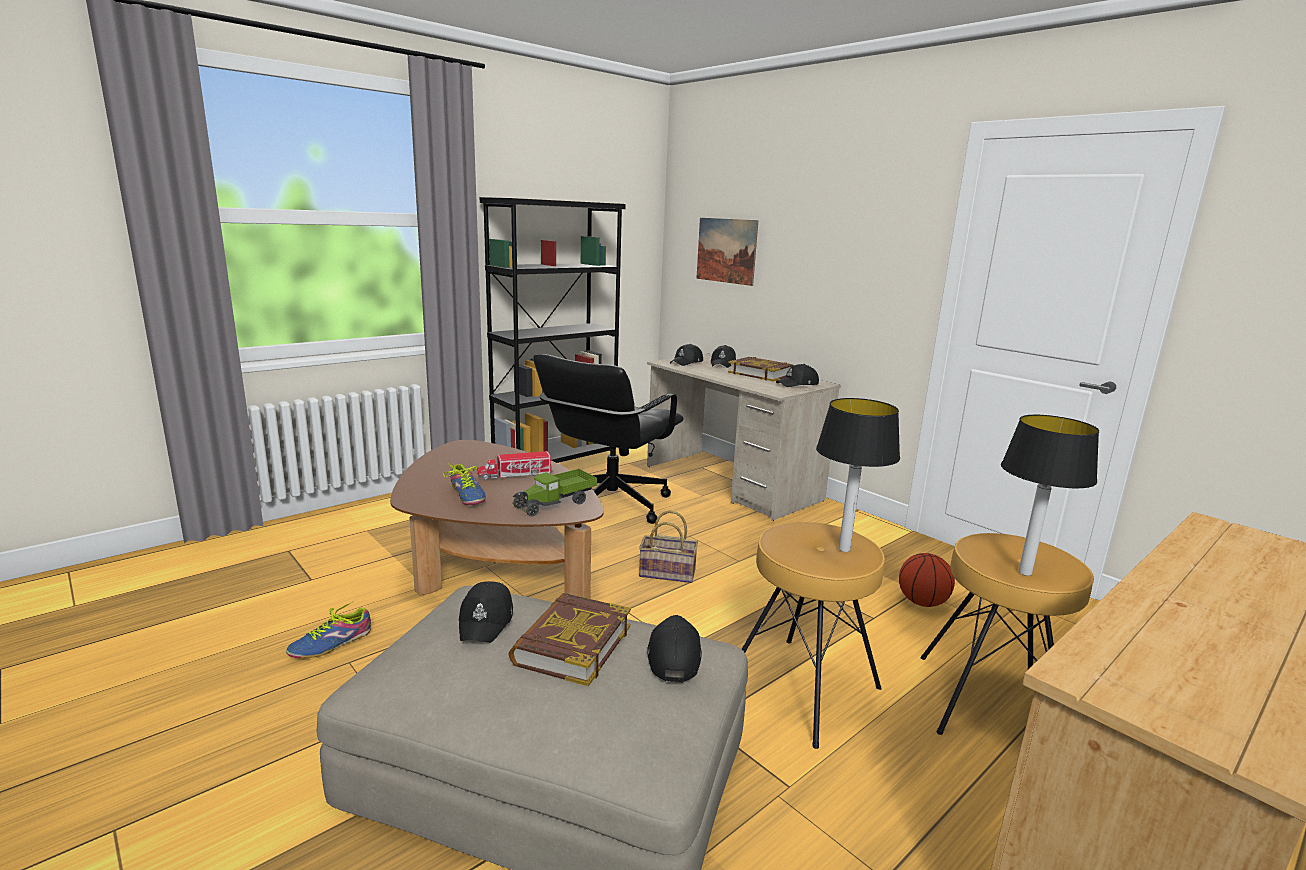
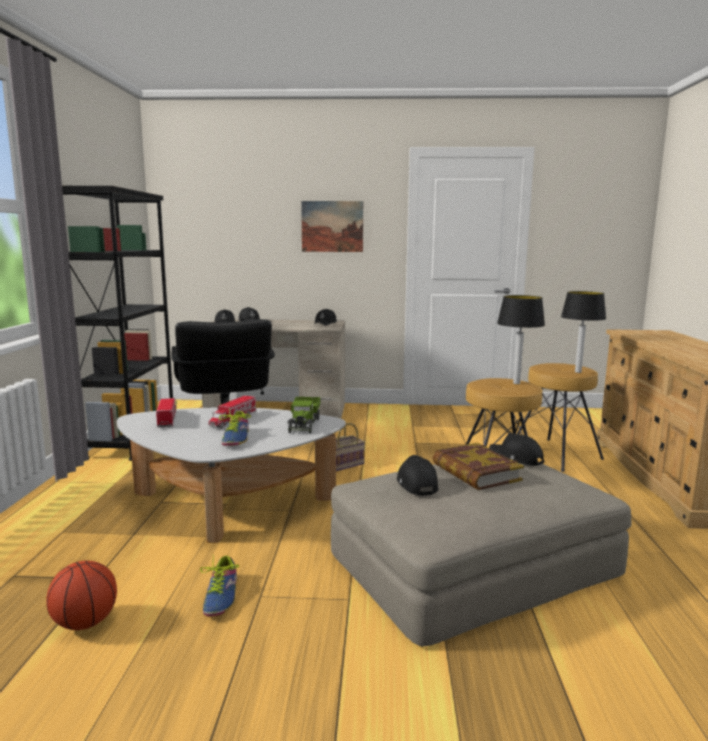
camera: 45 degrees left, 5 degrees down
(467, 495) = (236, 438): shoe -> shoe turned 75 degrees clockwise
(476, 455) = (167, 419): none -> toy truck
(487, 621) = (415, 483): black cap -> black cap turned 150 degrees counterclockwise
(495, 565) = (229, 505): brown coffee table -> white coffee table
(726, 250) = (224, 235): picture -> picture (332, 226)
(760, 373) = (289, 322): book -> none
(922, 603) = (470, 430): basketball -> basketball (85, 623)

